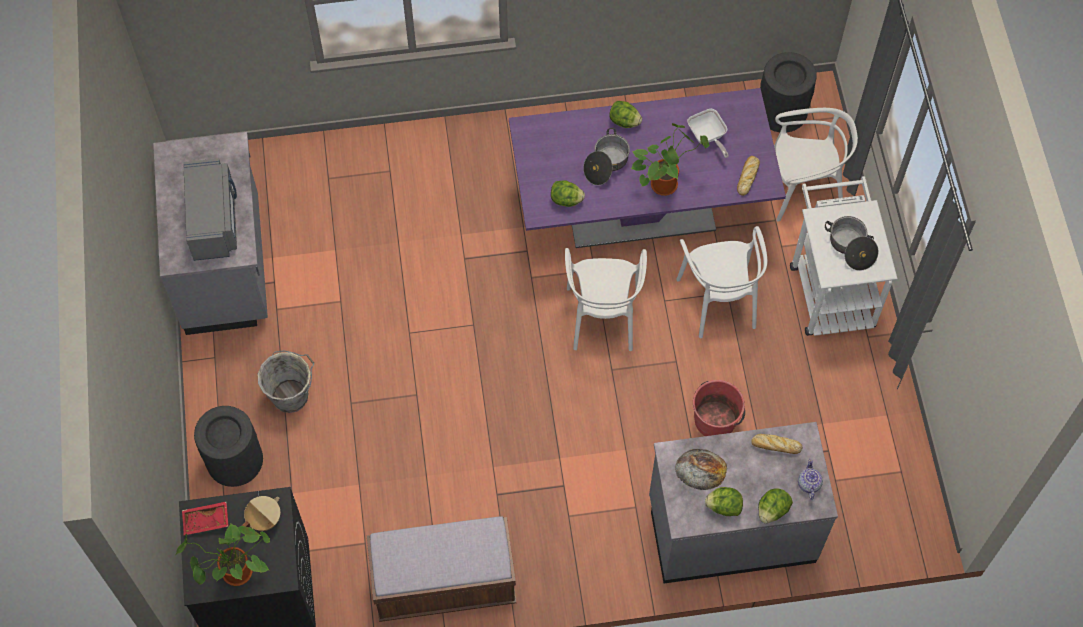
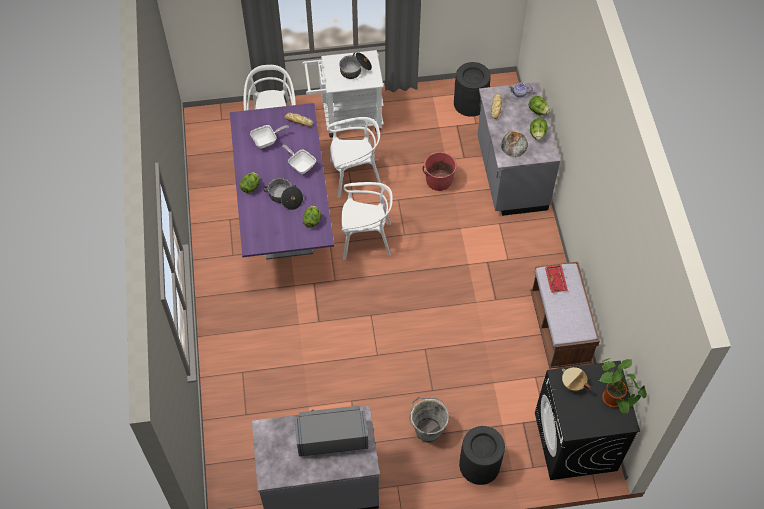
camera: 90 degrees left, 5 degrees down
(206, 521) = (578, 421): red tray -> red tray (556, 280)
(665, 182) = (300, 165): potted plant -> frying pan
(782, 111) = (212, 135): black trash can -> black trash can (470, 103)

